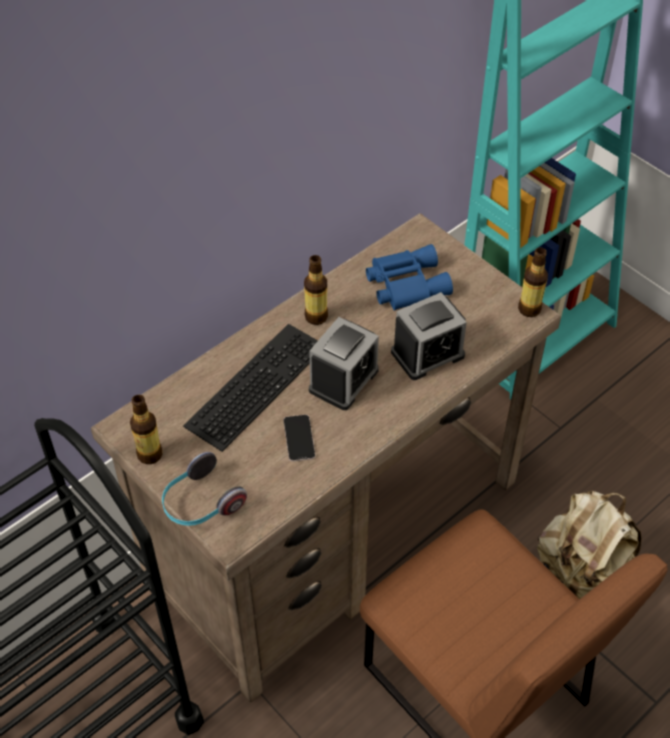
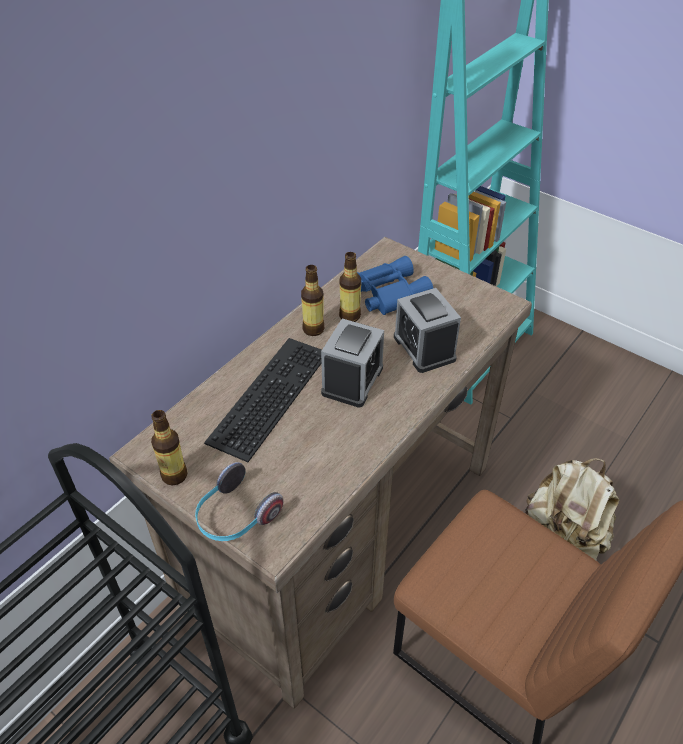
camera: 10 degrees left, 5 degrees down
(299, 438) = (322, 439): phone -> none
(427, 354) = (424, 348): alarm clock -> alarm clock turned 105 degrees clockwise
(529, 309) = (503, 300): bottle -> bottle (349, 316)

